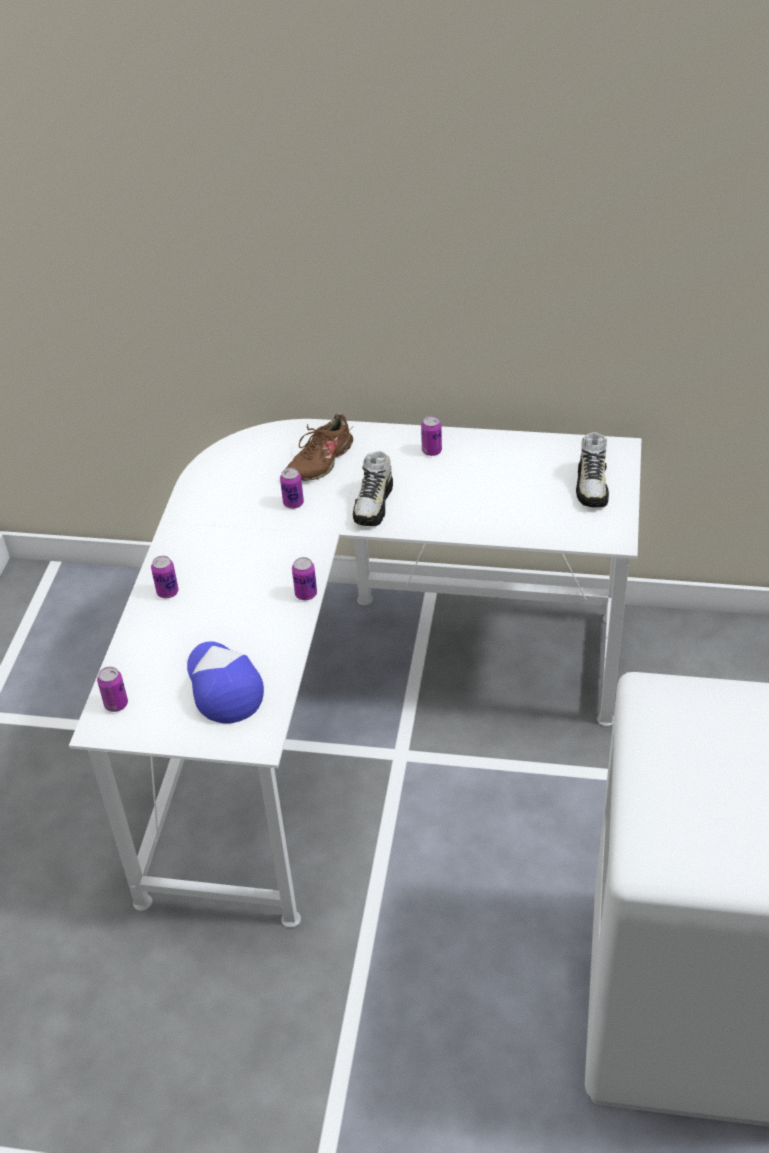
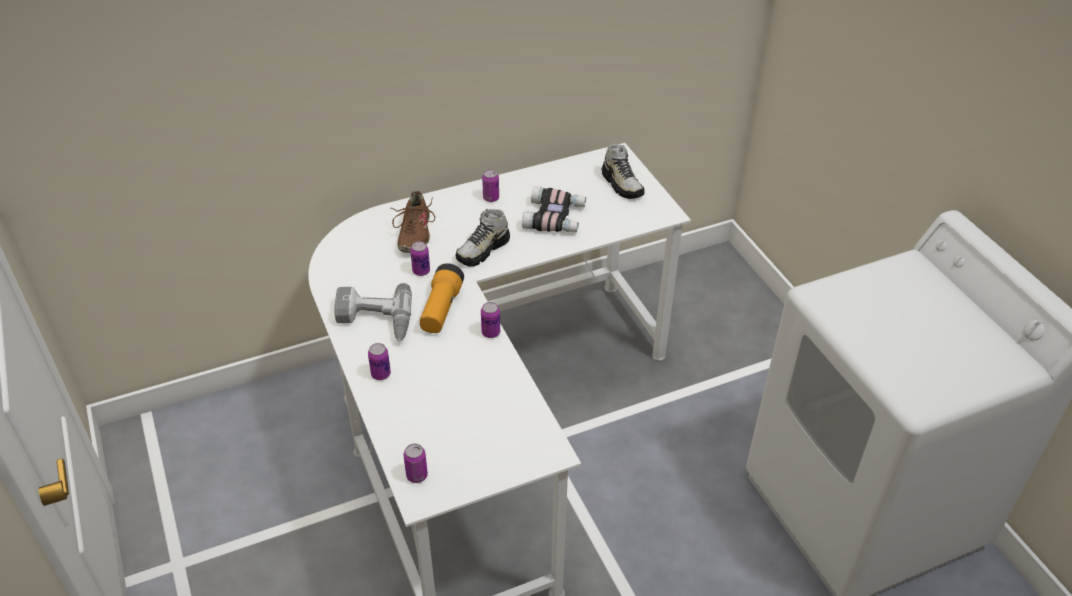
camera: 35 degrees left, 0 degrees up
(206, 537) = (374, 321): none -> power drill
(223, 686) = (489, 425): cap -> none
(279, 550) = (441, 309): none -> flashlight
(374, 504) = (483, 250): shoe -> shoe turned 60 degrees clockwise
(482, 497) = (555, 217): none -> binoculars

